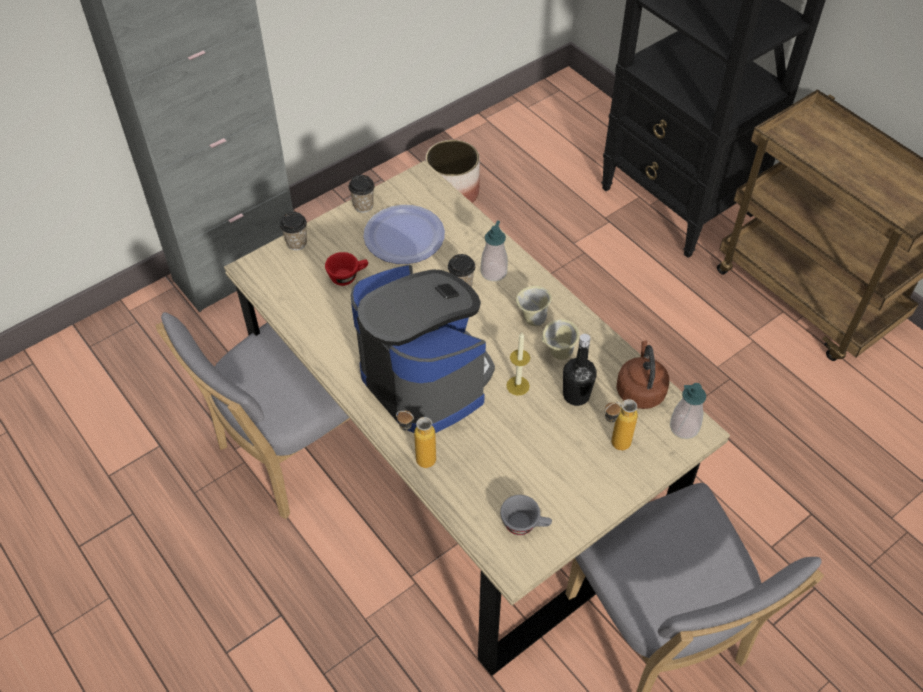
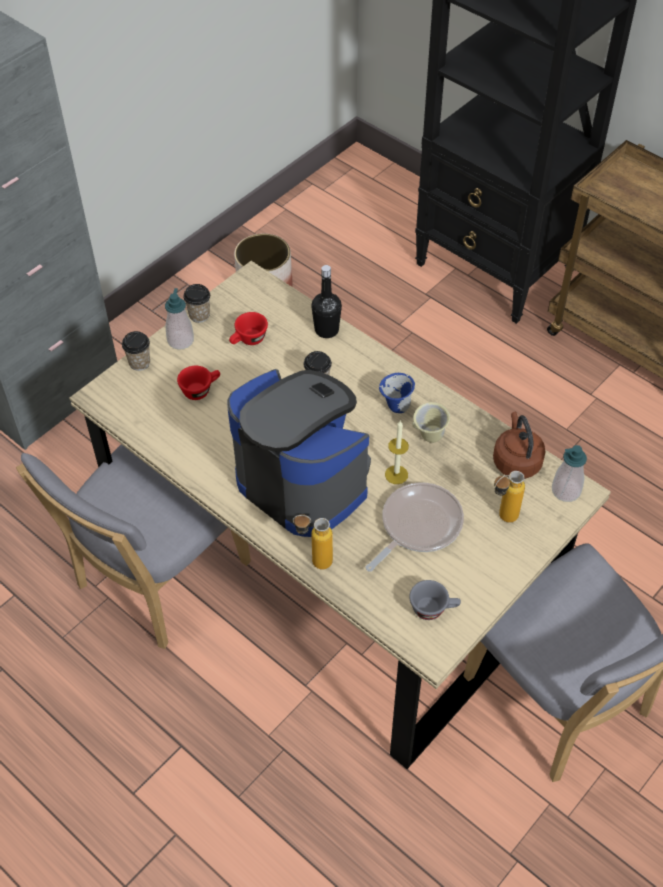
camera: 10 degrees left, 0 degrees up
(404, 236) = (248, 340): plate -> red cup
(493, 272) = (347, 365): soap dispenser -> soap dispenser (180, 340)
(527, 439) = (417, 526): none -> frying pan
(531, 319) = (395, 407): beige mug -> blue mug
(576, 395) = (455, 475): black bottle -> black bottle (326, 330)

